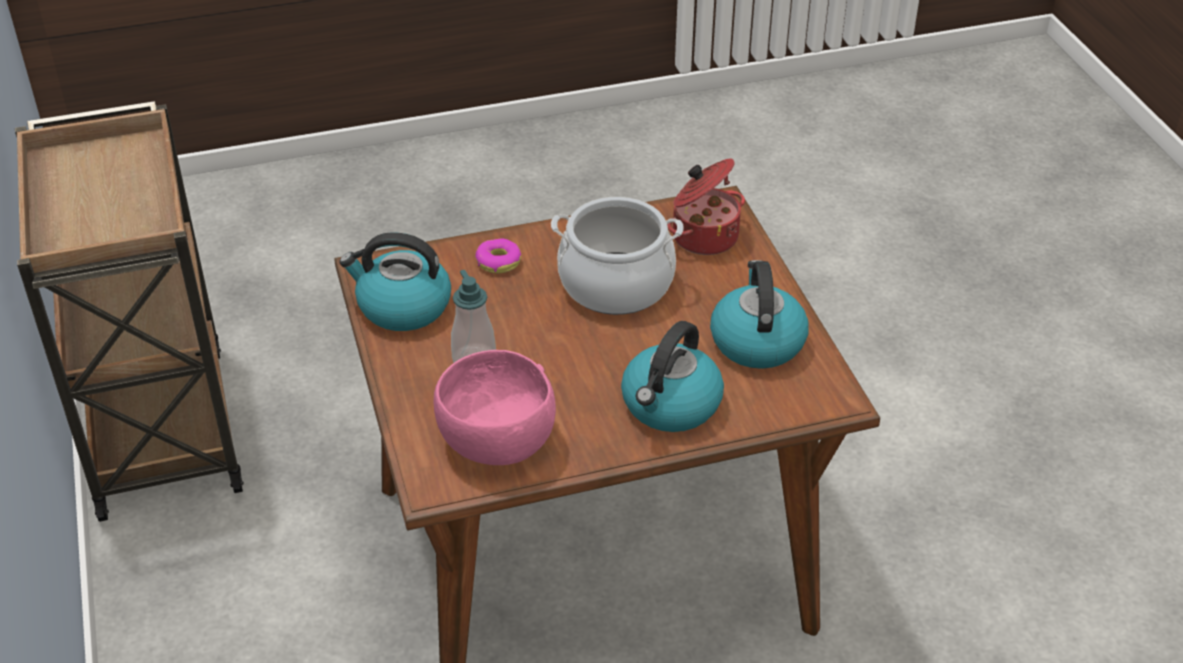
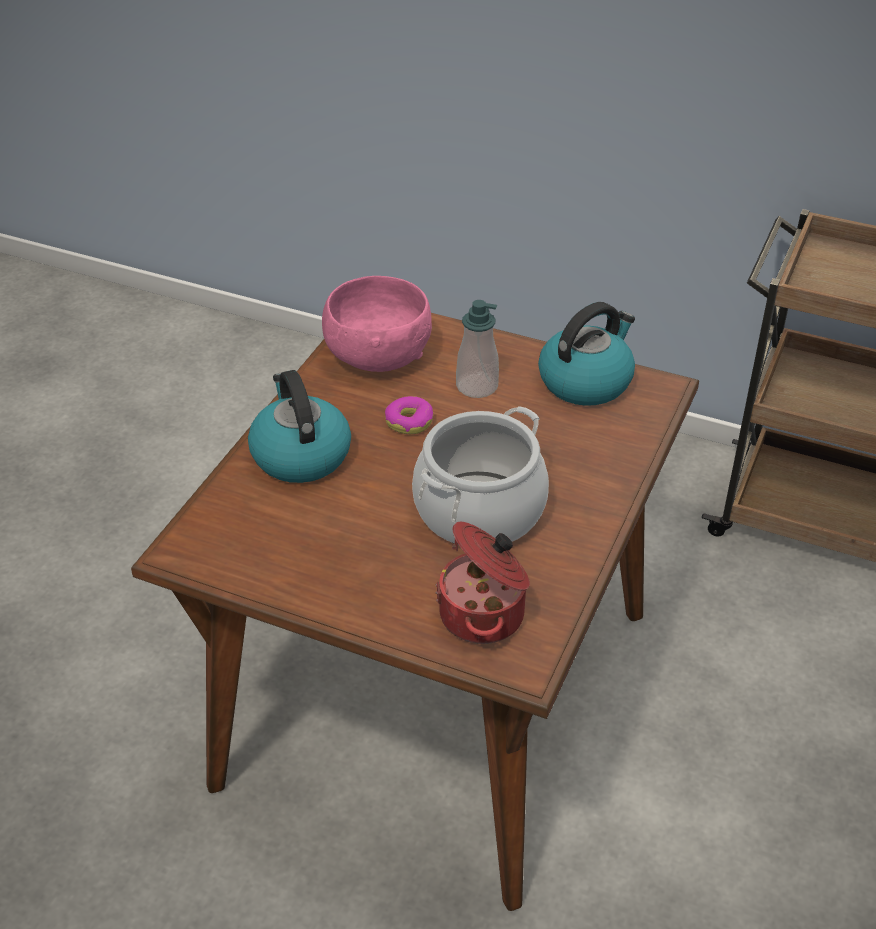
camera: 130 degrees right, 0 degrees up
(498, 262) = (591, 459): donut -> donut (409, 421)
(756, 341) = (303, 550): kettle -> none

